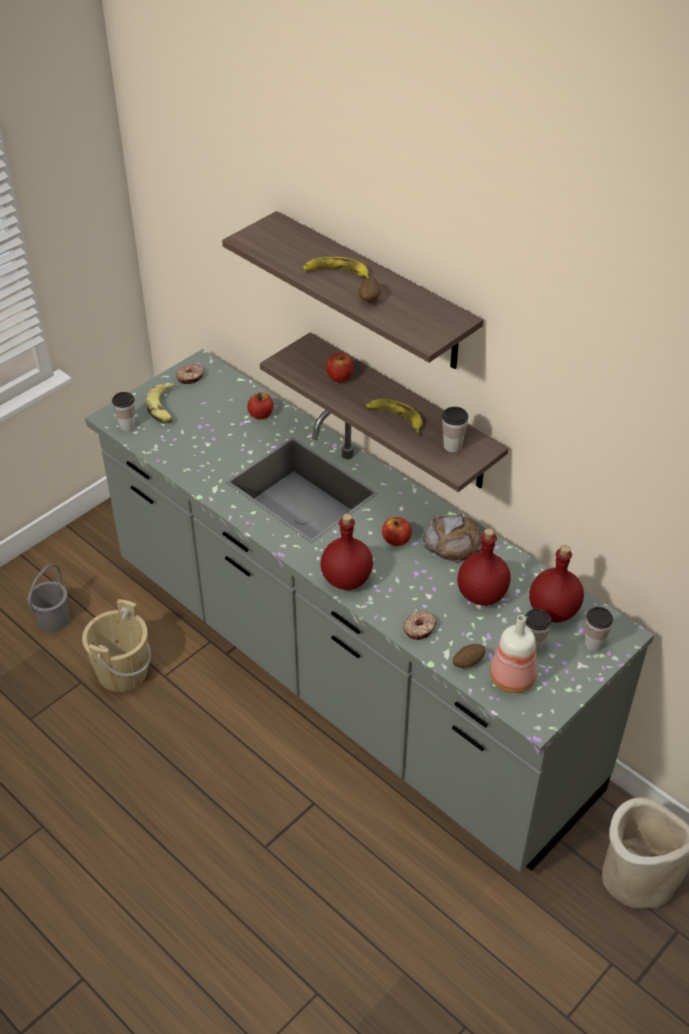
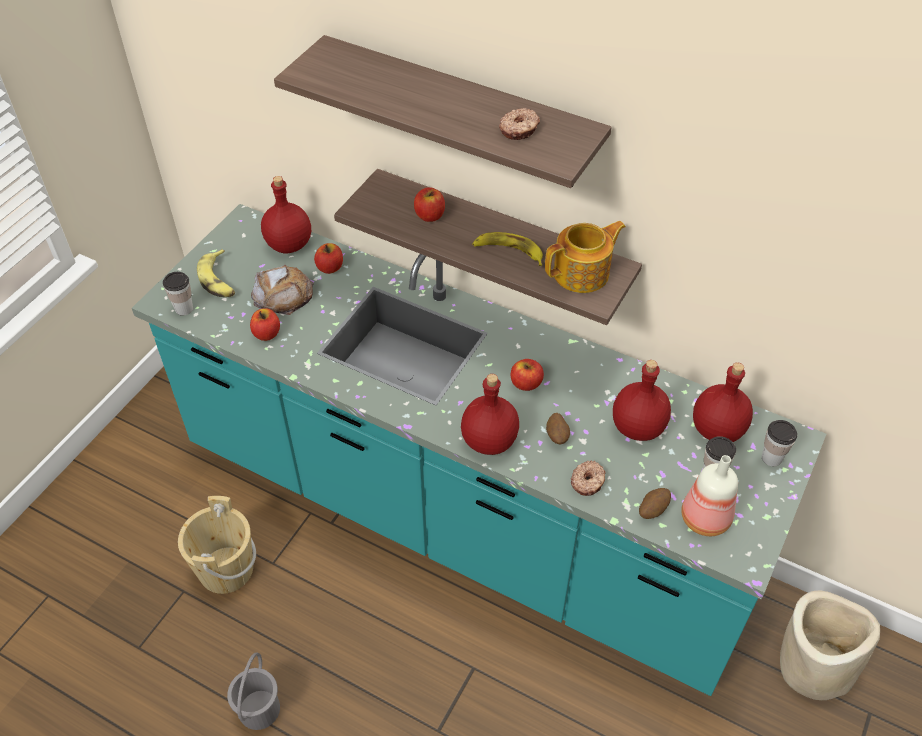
camera: 15 degrees left, 5 degrees up
(52, 619) = (131, 526): grey bucket -> grey bucket (258, 709)
(189, 458) = (267, 333): none -> apple
(190, 377) = (237, 239): donut -> donut (519, 130)
(232, 390) = (289, 245): none -> red bottle
(336, 273) = (423, 98): banana -> none
(344, 675) = (461, 519): grey counter -> turquoise counter
(369, 299) = (475, 124): potato -> potato (557, 436)
(452, 446) = (582, 273): cup -> teapot
(453, 542) = (586, 373): bread -> bread (283, 294)

